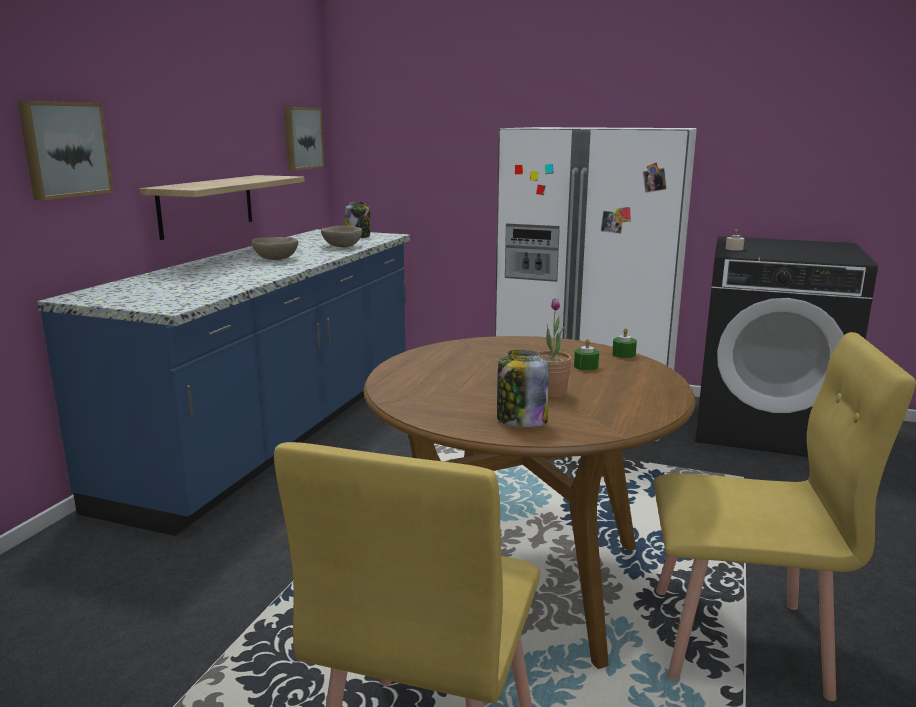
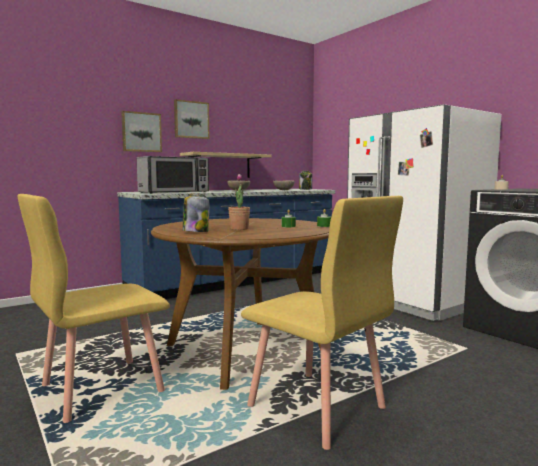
camera: 35 degrees right, 10 degrees down
(194, 289) = (174, 192): none -> microwave
(301, 138) = (290, 140): picture -> picture (191, 120)

